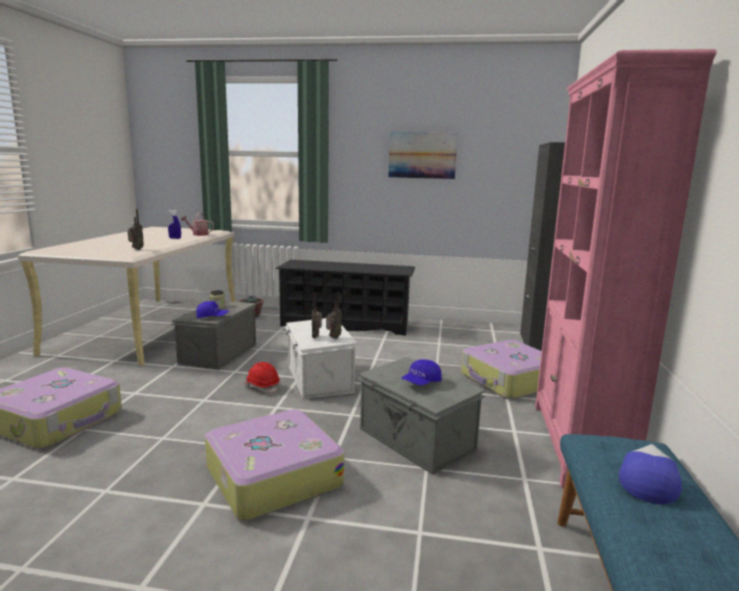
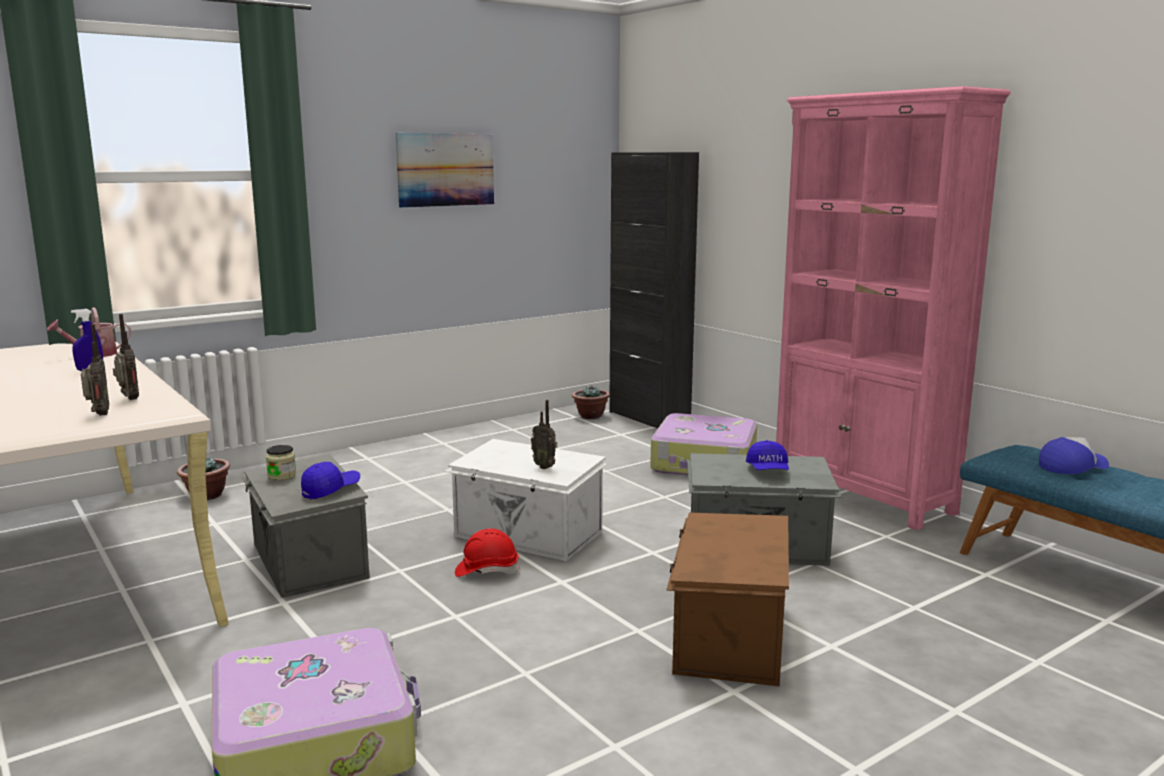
camera: 45 degrees left, 0 degrees up
(272, 476) = (727, 637): suitcase -> brown storage box
(333, 338) = (567, 460): radio -> radio (98, 415)
(346, 324) = (390, 462): black shoe rack -> none
(502, 333) = (590, 416): none -> potted plant
(647, 480) = (1072, 466): cap -> cap turned 90 degrees clockwise

